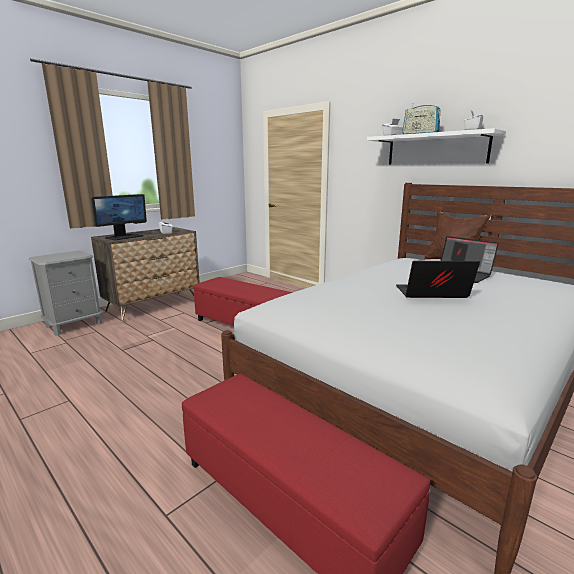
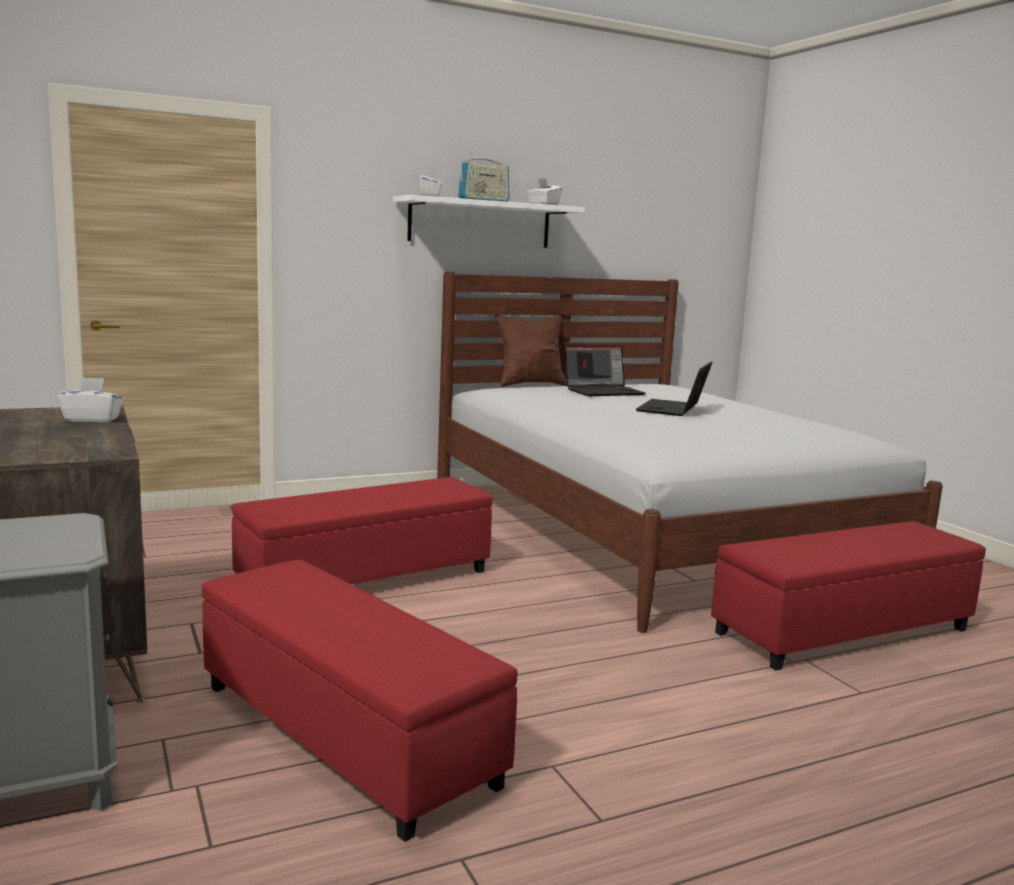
camera: 70 degrees left, 5 degrees down
(99, 355) = (347, 733): none -> red ottoman
(124, 237) = (75, 445): monitor -> none

